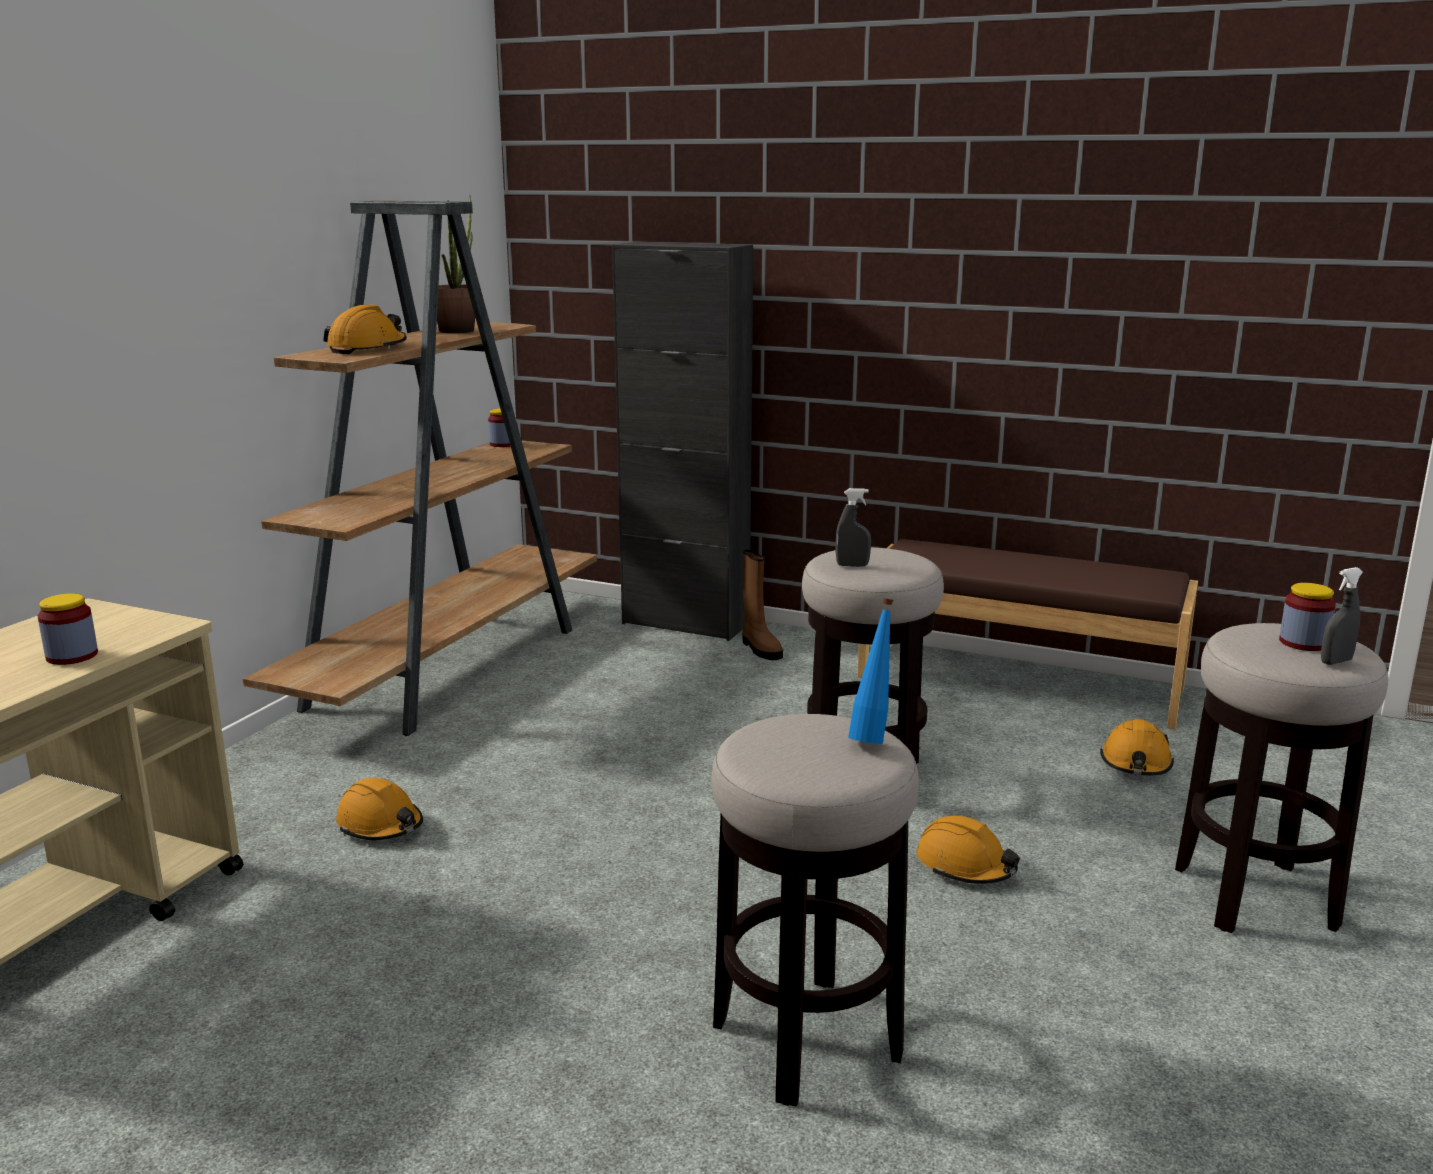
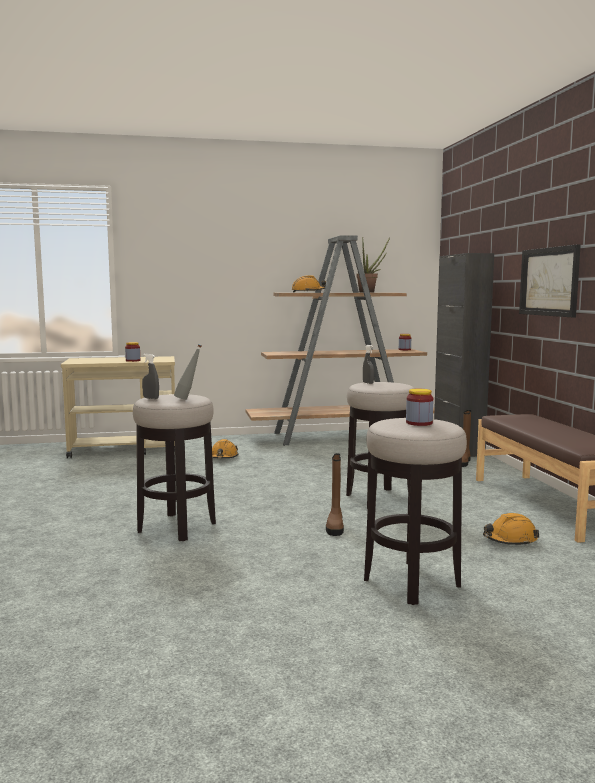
camera: 55 degrees right, 10 degrees down
(872, 738) = (188, 399): blue bottle -> grey bottle
(924, 309) = (549, 281): none -> picture
(965, 866) = (335, 526): orange hard hat -> brown boot
(1336, 662) = (403, 428): grey spray bottle -> grey spray bottle (151, 398)

